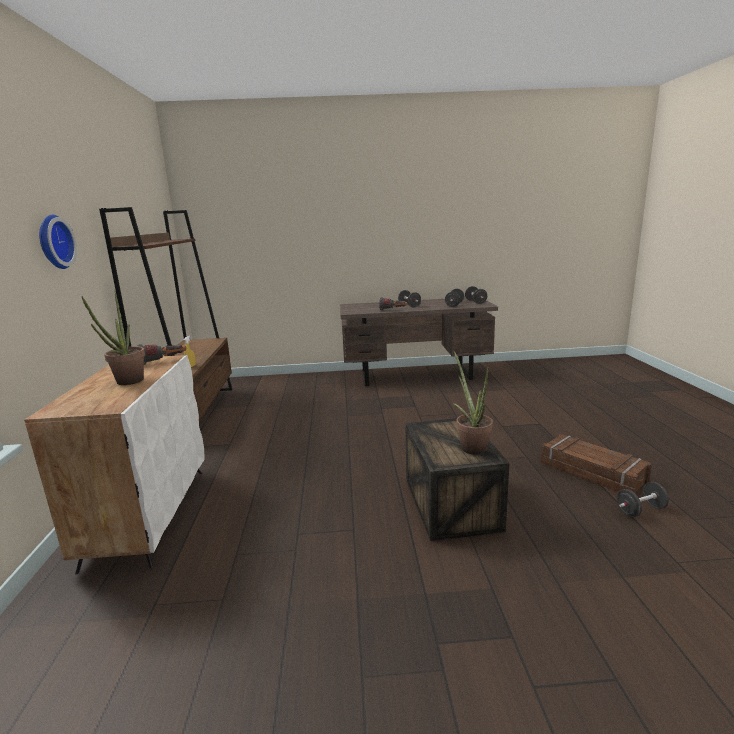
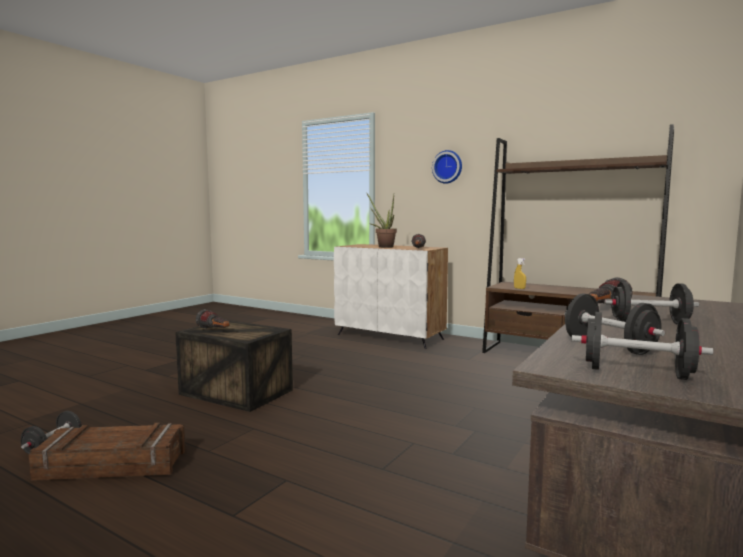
camera: 125 degrees right, 10 degrees down
(470, 446) = (215, 331): potted plant -> flashlight

